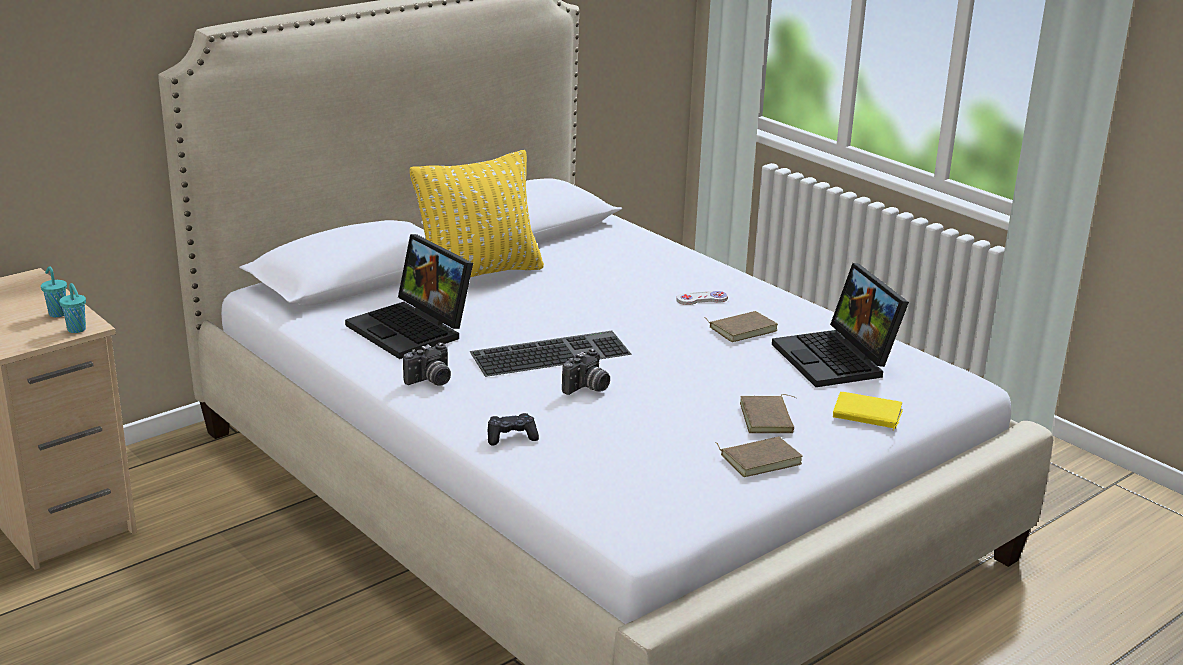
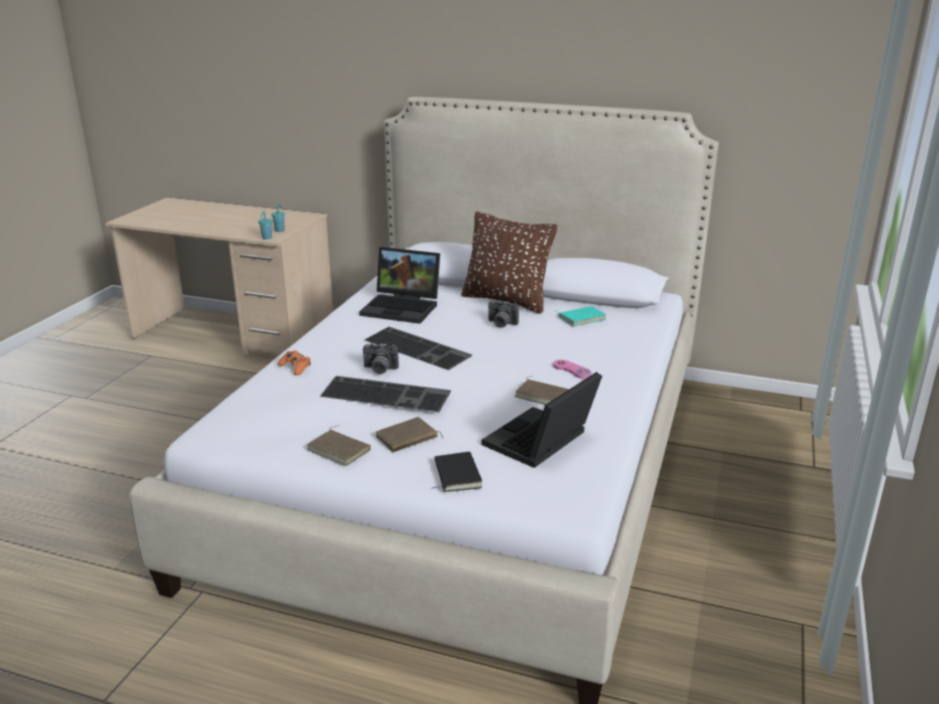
camera: 60 degrees right, 0 degrees up
(413, 330) = (403, 307): laptop -> laptop turned 90 degrees counterclockwise
(430, 381) = (343, 329): camera -> camera (501, 324)
(479, 273) = (506, 301): yellow pillow -> brown pillow
(511, 437) = (295, 367): black game controller -> orange game controller
(581, 255) = (581, 318): none -> turquoise book
(659, 399) = (387, 393): none -> keyboard
(702, 299) = (572, 370): white game controller -> pink game controller
(866, 415) = (455, 475): yellow book -> black book

